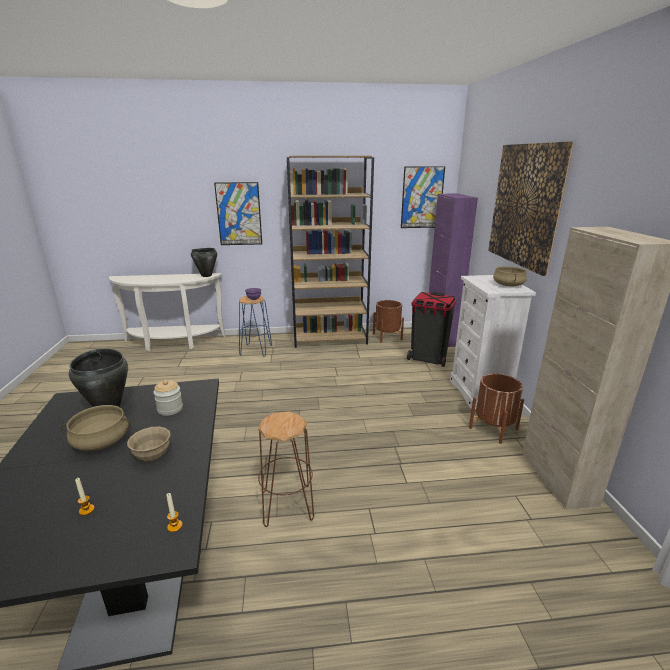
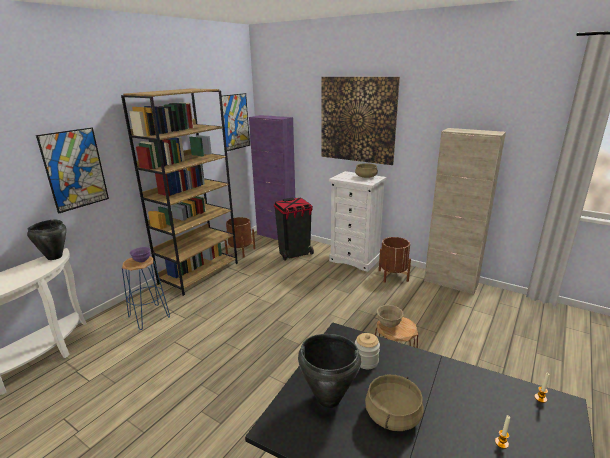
camera: 50 degrees left, 0 degrees up
(152, 456) = (440, 389): beige bowl -> beige bowl (389, 324)

